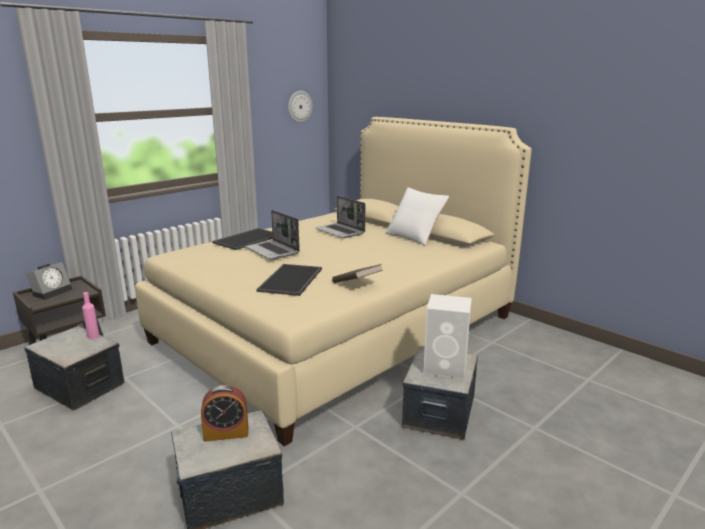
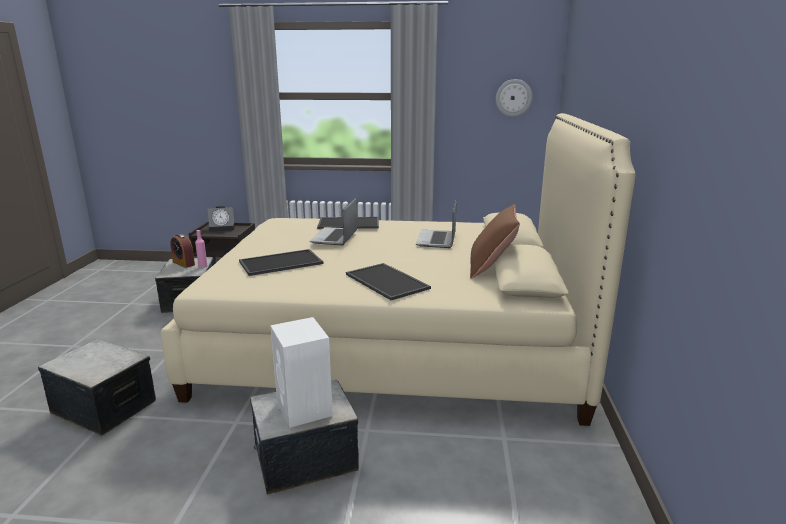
camera: 50 degrees right, 0 degrees up
(226, 433) = (105, 357): alarm clock -> alarm clock (183, 263)
(357, 284) = (306, 285): brown book -> none
(392, 263) = (388, 281): none -> tray
(415, 236) = (491, 267): white pillow -> brown pillow

